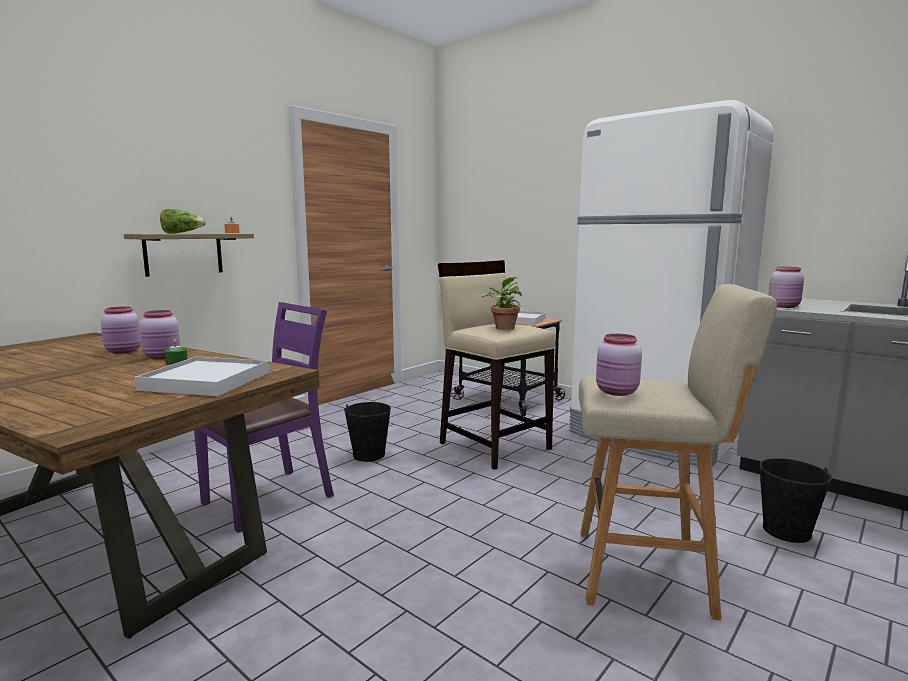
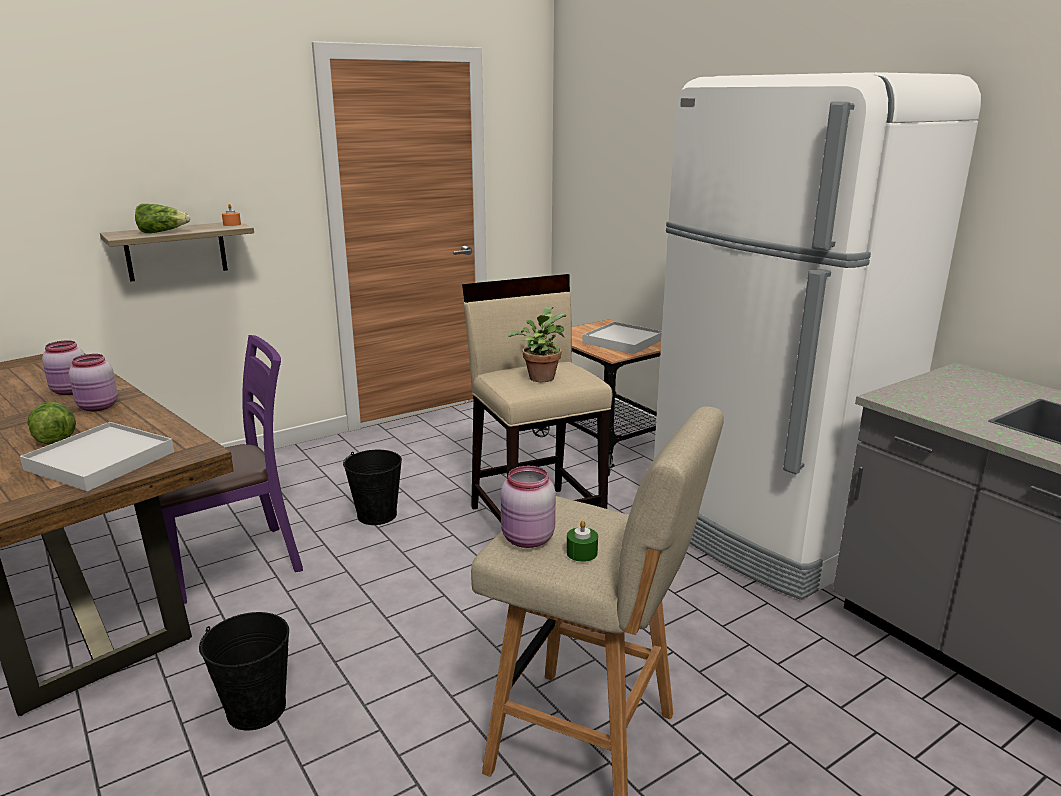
camera: 15 degrees right, 10 degrees up
(141, 373) = (54, 437): none -> lettuce
(176, 362) = (103, 420): green candle -> green candle (582, 553)
(784, 306) = (916, 399): pink jar -> none
(786, 531) = (823, 720): black bucket -> black bucket (256, 708)

